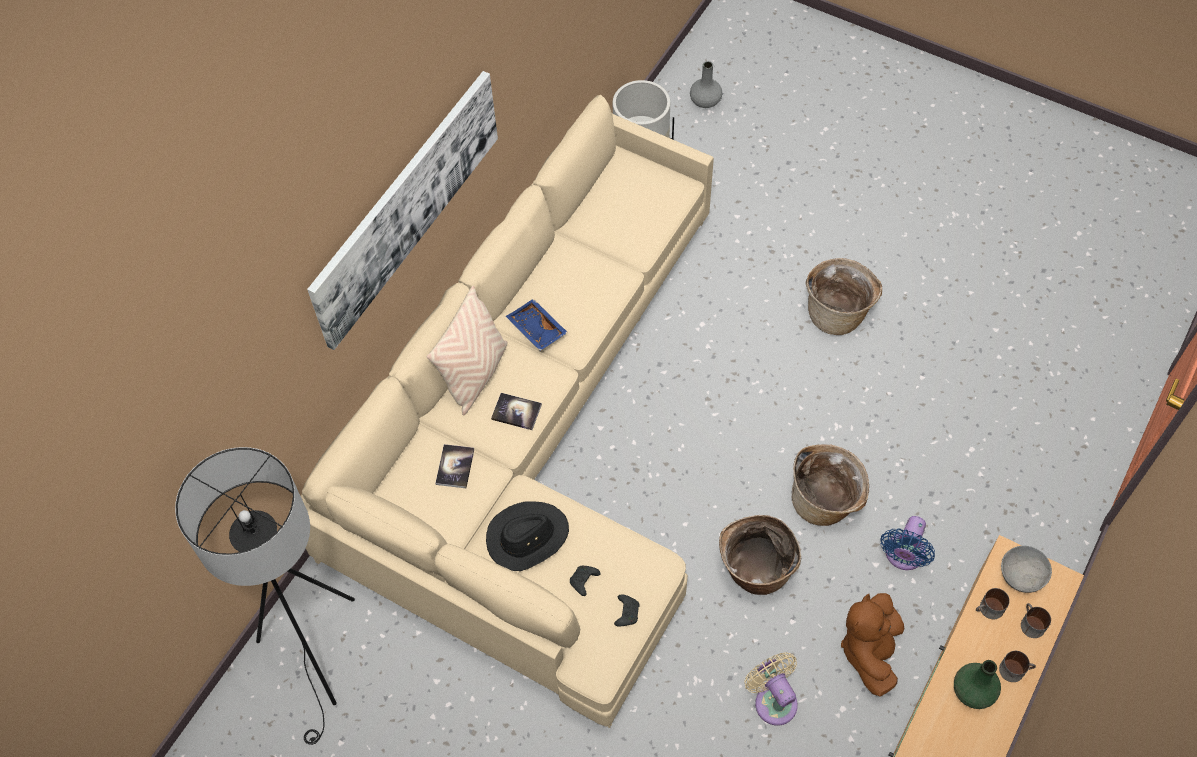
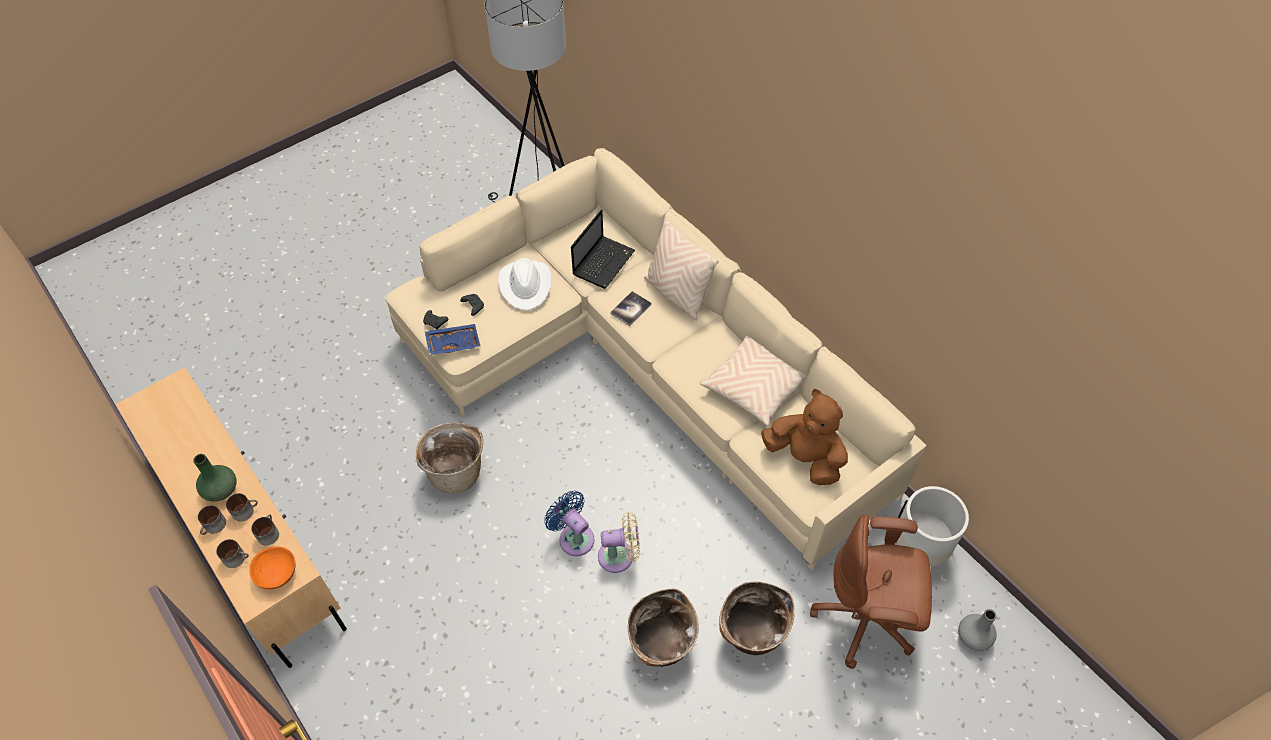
camera: 110 degrees right, 5 degrees down
(406, 206) = (750, 162): picture -> none
(455, 467) = (604, 262): book -> laptop
(527, 537) = (525, 285): black hat -> white hat
(536, 330) = (700, 343): blue tray -> blue tray (453, 343)
(570, 266) = (755, 386): none -> beige pillow
(729, 174) = (866, 619): none -> brown office chair
(773, 700) = (356, 442): beige fan -> beige fan (619, 556)
(825, 502) = (483, 546): basket -> basket (751, 634)
(870, 650) = (349, 522): brown plush toy -> brown plush toy (805, 458)
(903, 556) = (405, 584): blue fan -> blue fan (574, 537)
(979, 649) = (246, 510): none -> mug
(1023, 575) = (276, 574): grey bowl -> orange bowl

